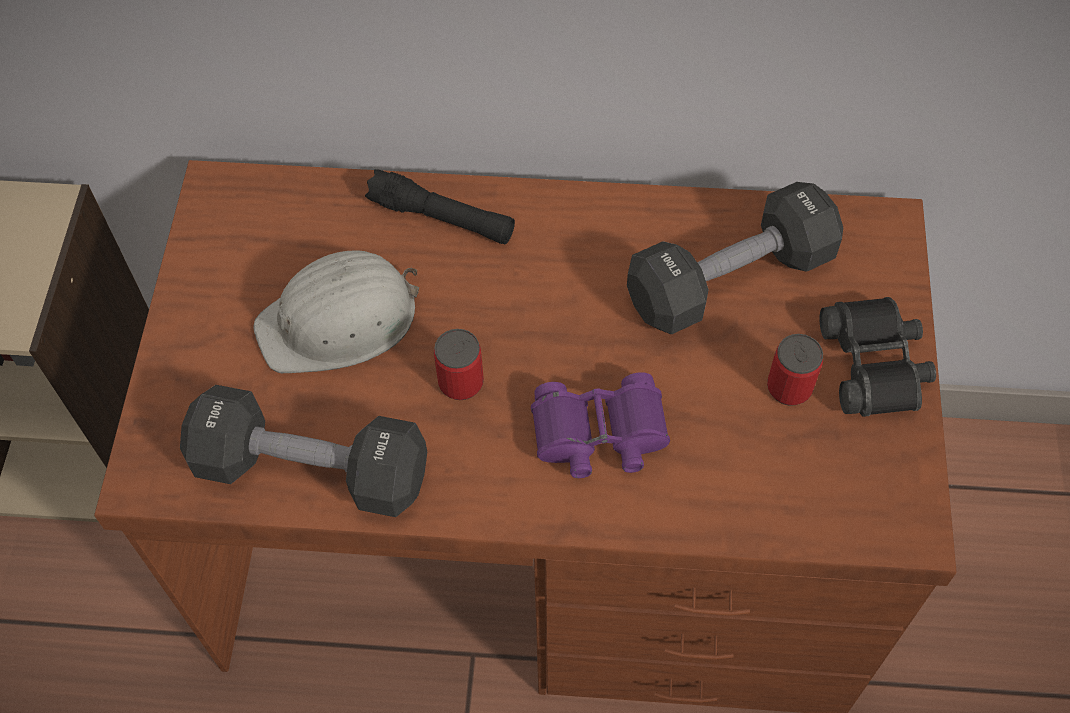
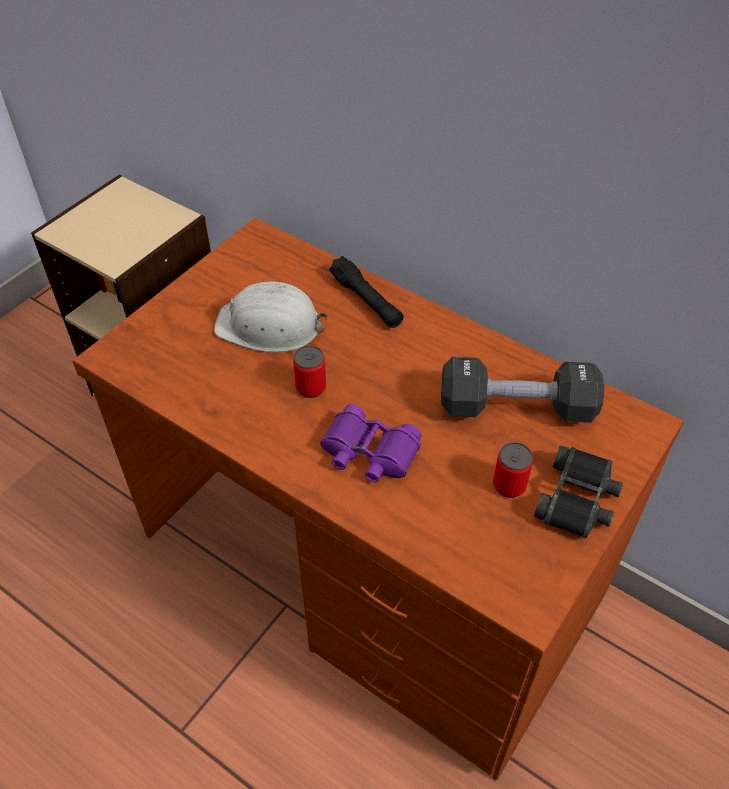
camera: 30 degrees right, 10 degrees down
(311, 469) = (195, 391): black dumbbell -> none

